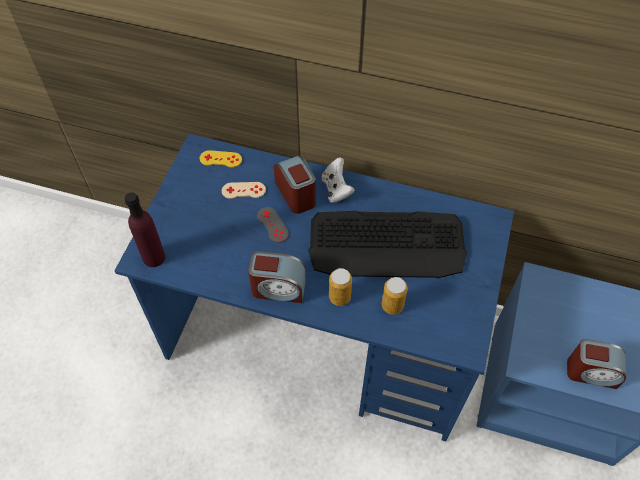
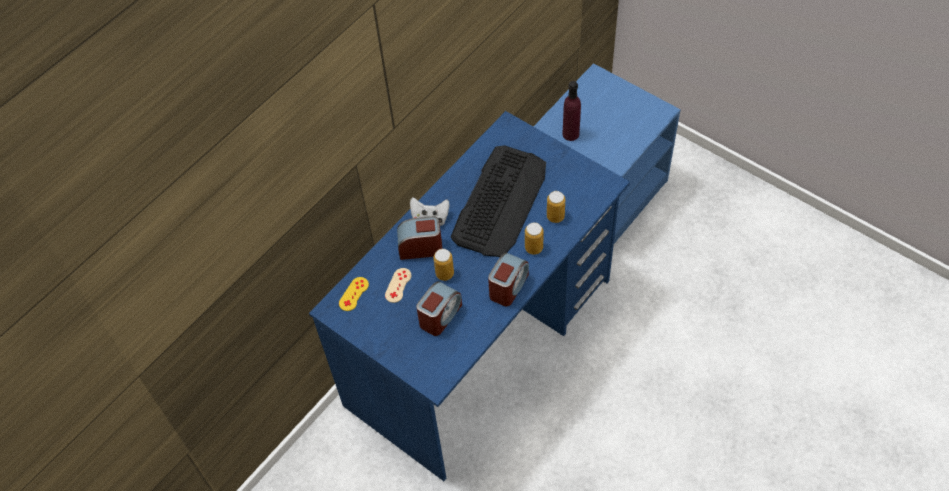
camera: 65 degrees left, 0 degrees up
(154, 257) = (438, 370): purple bottle -> purple bottle (570, 134)
(272, 225) = (444, 274): grey game controller -> can
(591, 372) = (629, 136): alarm clock -> alarm clock (440, 316)

